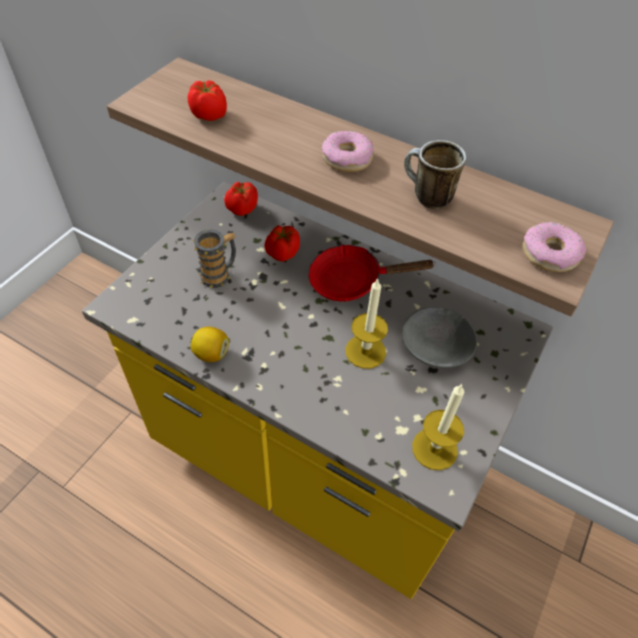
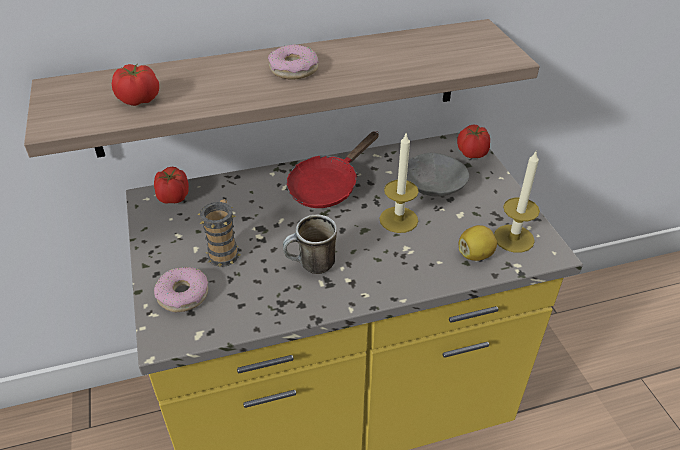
camera: 45 degrees left, 10 degrees down
(211, 353) = (299, 304): lemon -> lemon (475, 254)
(282, 253) = (252, 204): tomato -> tomato (471, 153)
(425, 197) = (378, 62): mug -> mug (311, 266)
(550, 254) = (488, 50): donut -> donut (183, 295)

